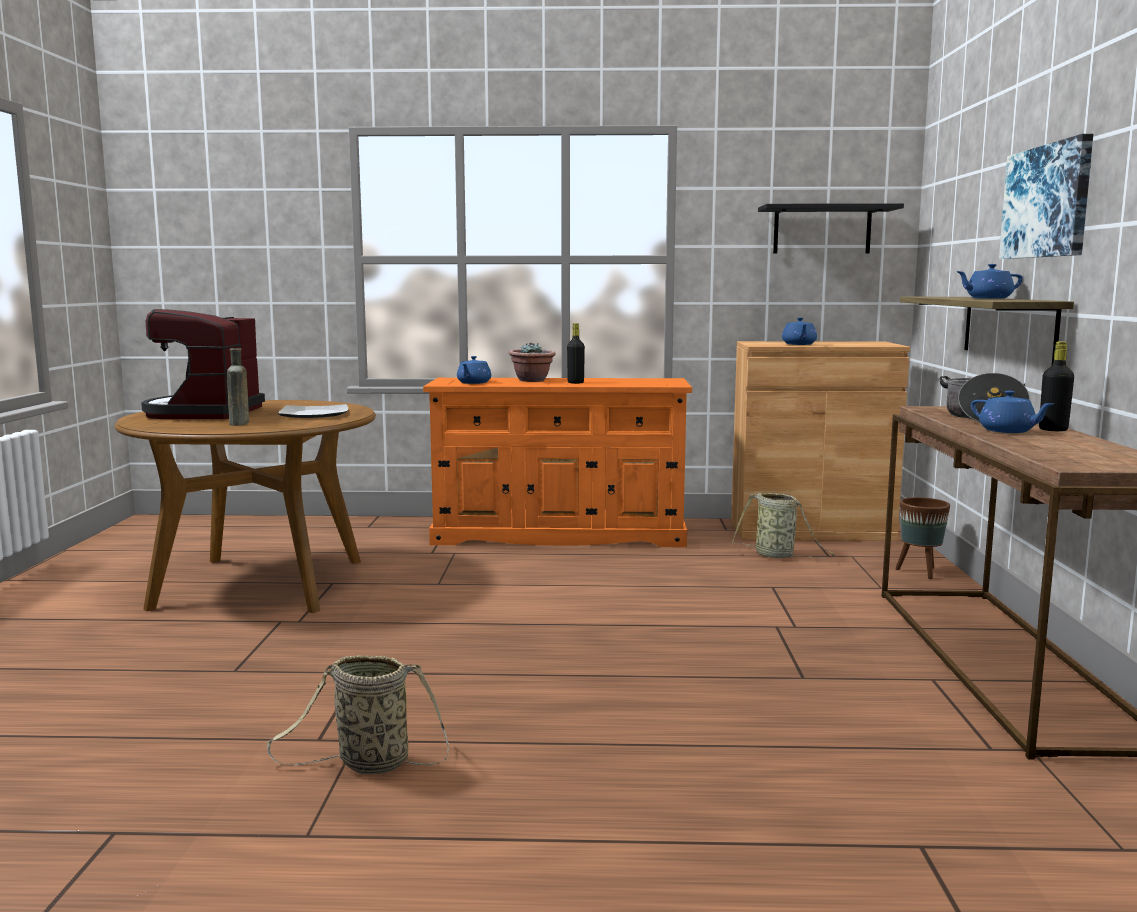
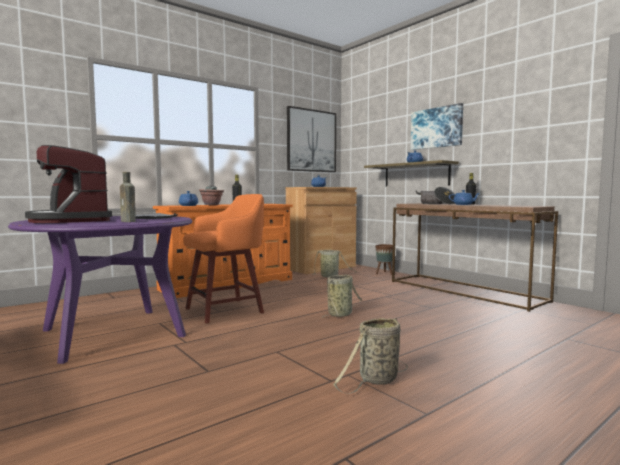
camera: 40 degrees left, 5 degrees down
(260, 584) = (113, 333): brown dining table -> purple dining table
(451, 584) = (227, 310): none -> orange stool
(595, 640) = (341, 314): none -> basket
(822, 230) = (311, 141): black shelf -> picture

